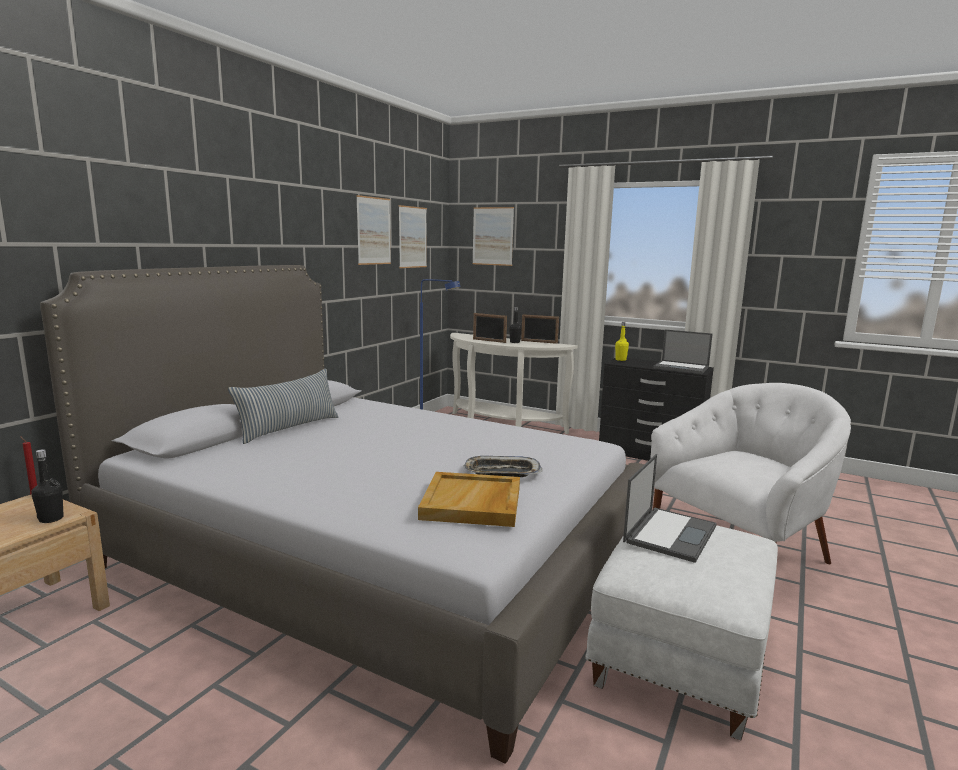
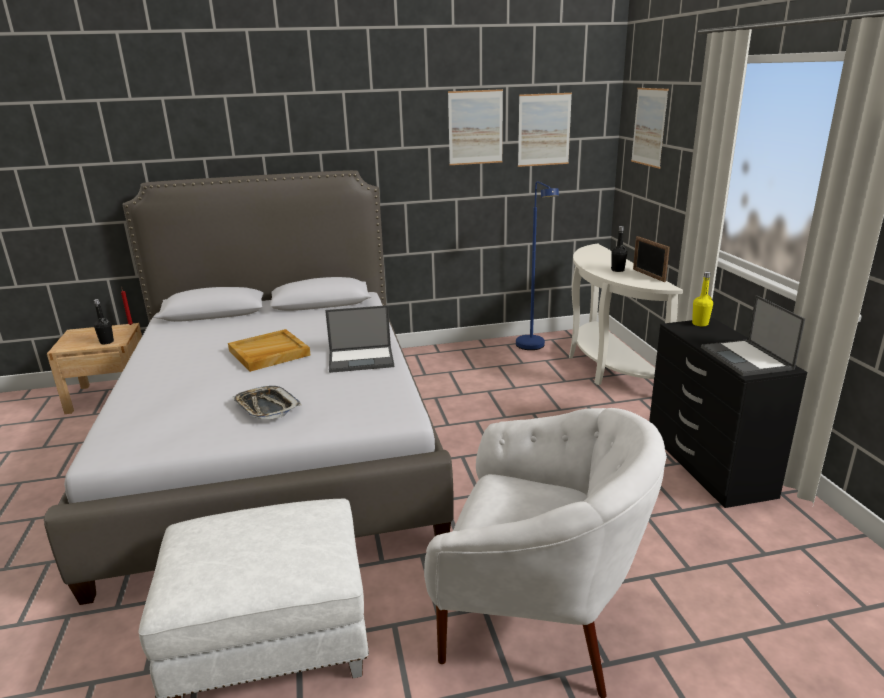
camera: 50 degrees right, 10 degrees up
(289, 428) = (268, 318): pillow -> none
(472, 503) = (179, 421): beige tray -> beige tray (268, 353)
(489, 341) = (595, 263): picture frame -> none
(670, 533) = (272, 522): laptop -> laptop (362, 359)

